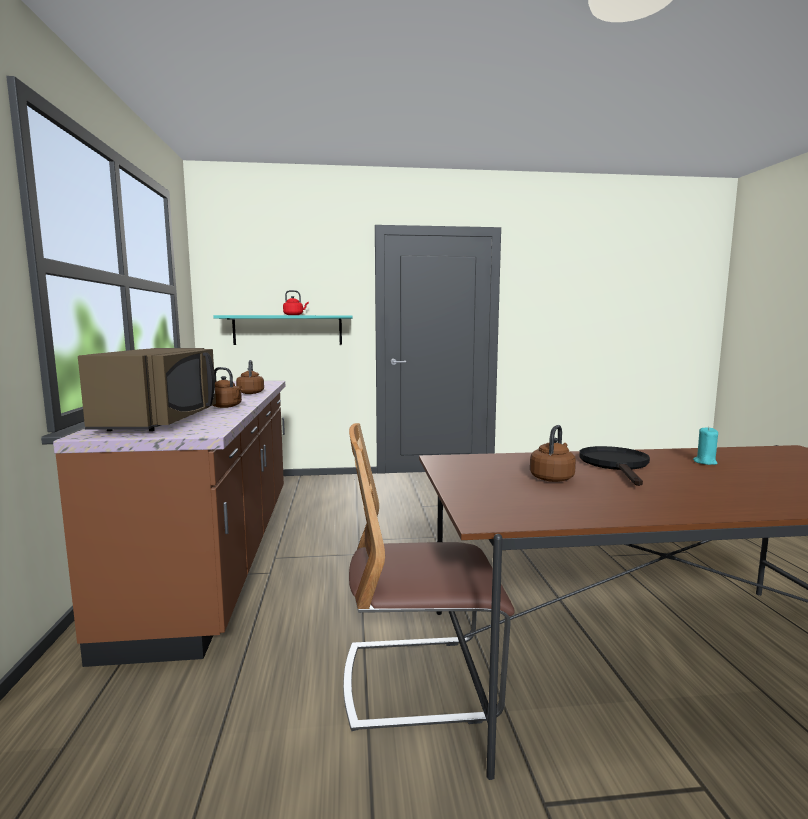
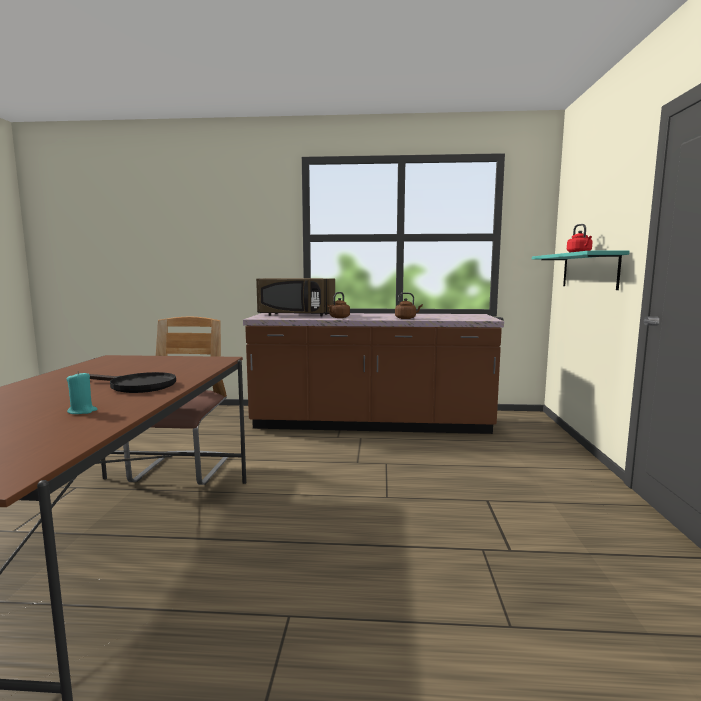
camera: 100 degrees right, 0 degrees up
(552, 478) = (142, 370): brown kettle -> none

